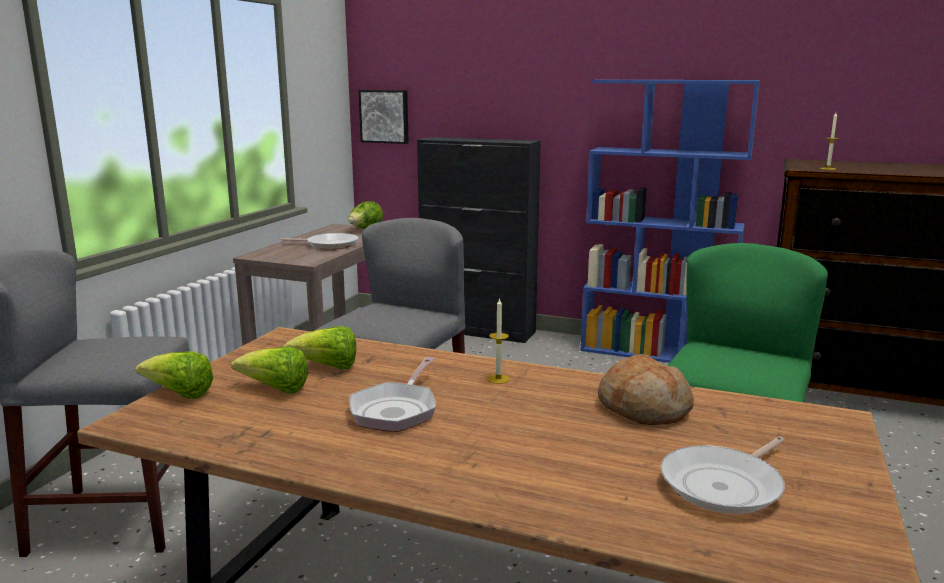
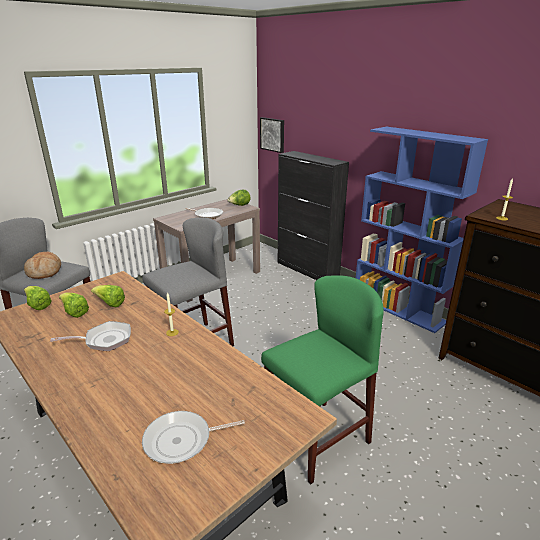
camera: 25 degrees right, 10 degrees up
(396, 410) = (104, 340): frying pan -> frying pan turned 150 degrees counterclockwise
(644, 408) = (214, 374): bread -> bread (45, 272)

